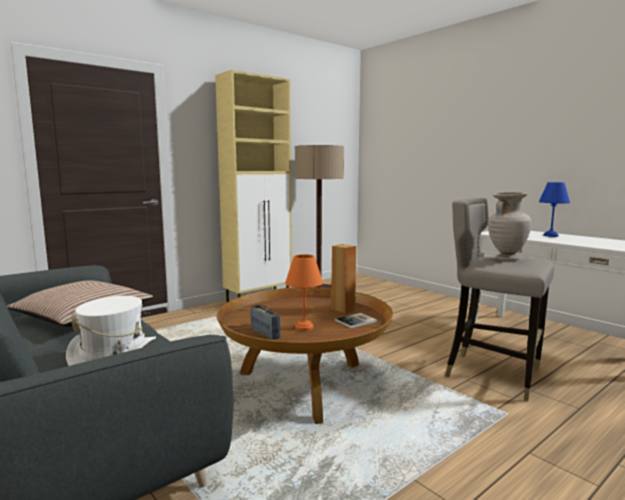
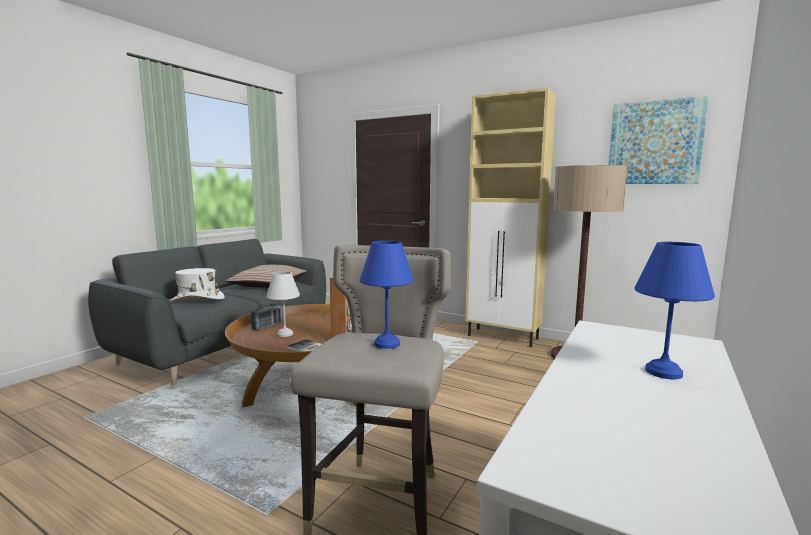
camera: 70 degrees right, 0 degrees up
(305, 327) = (284, 334): orange table lamp -> white table lamp
(326, 131) = (654, 143): none -> picture
(506, 259) = (388, 343): beige vase -> blue table lamp

